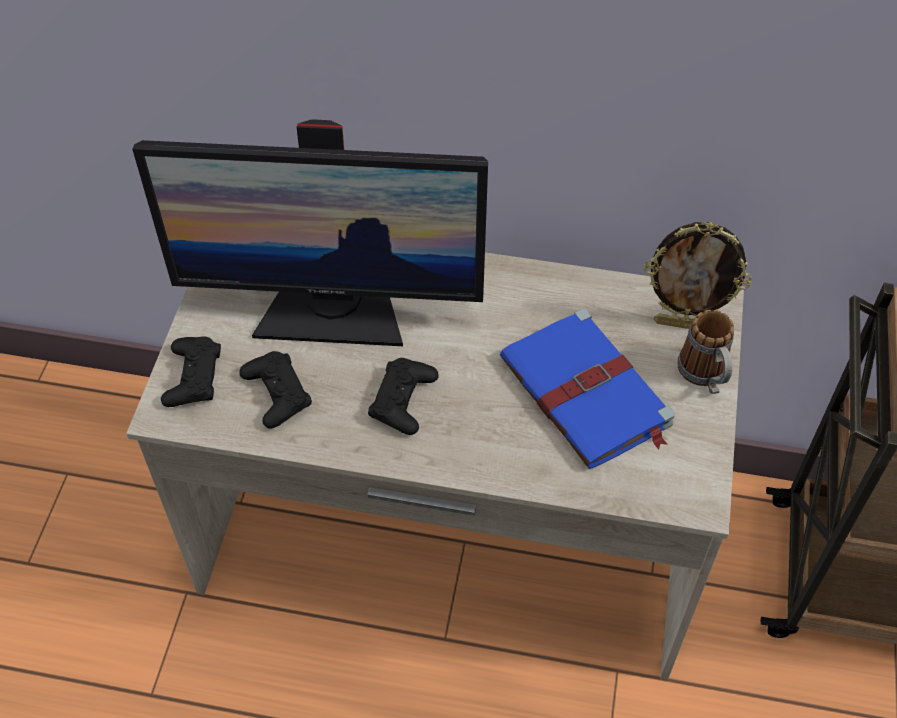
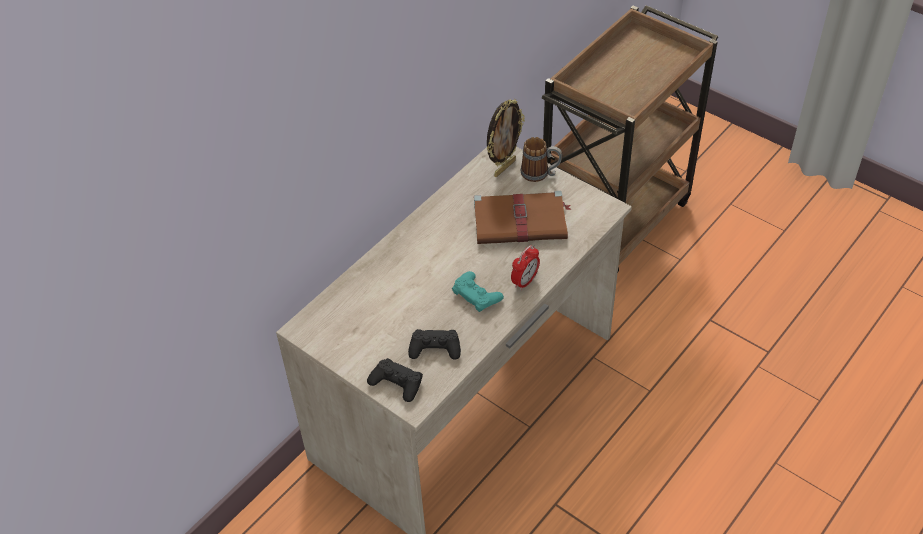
camera: 60 degrees left, 5 degrees down
(332, 311) = (394, 303): monitor -> none
(403, 400) = (476, 295): black game controller -> turquoise game controller
(466, 450) = (525, 281): none -> alarm clock
(587, 394) = (522, 221): blue book -> brown book

